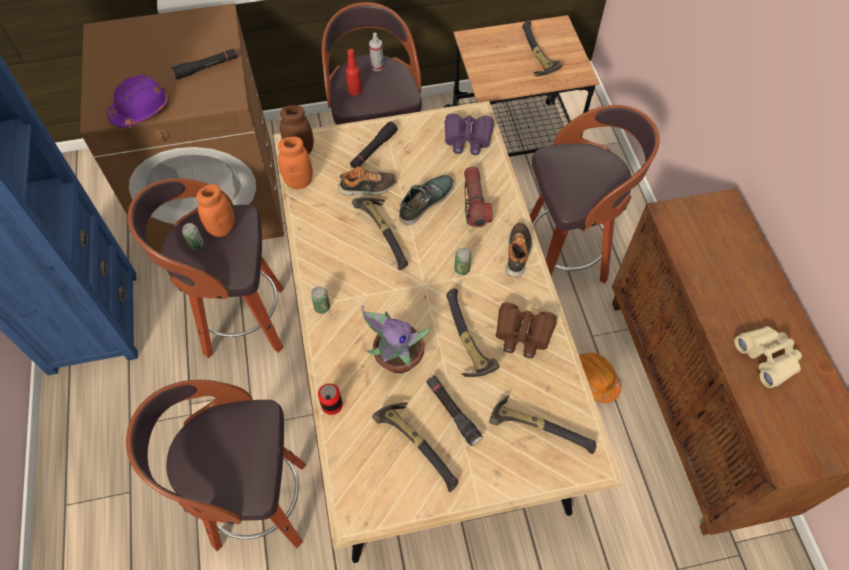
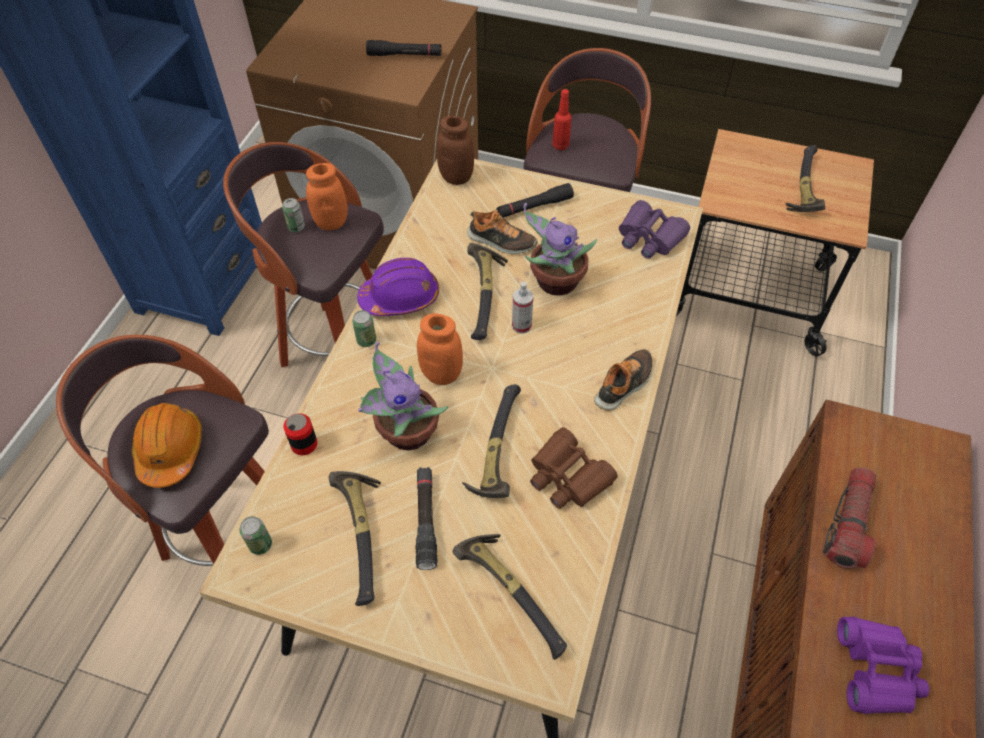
camera: 30 degrees right, 5 degrees down
(141, 109) = (315, 70): purple hard hat -> purple hard hat (400, 297)
(299, 182) = (433, 206): orange jar -> orange jar (441, 374)
(377, 66) = (602, 130): spray bottle -> spray bottle (521, 326)
(425, 201) = (554, 282): shoe -> potted plant
(462, 269) = (545, 372): can -> can (260, 544)
(475, 202) = (611, 307): flashlight -> flashlight (849, 523)
(564, 259) = (731, 448): stool -> none
(593, 379) = (682, 605): orange hard hat -> orange hard hat (170, 450)
(767, 358) = (876, 671): beige binoculars -> purple binoculars

